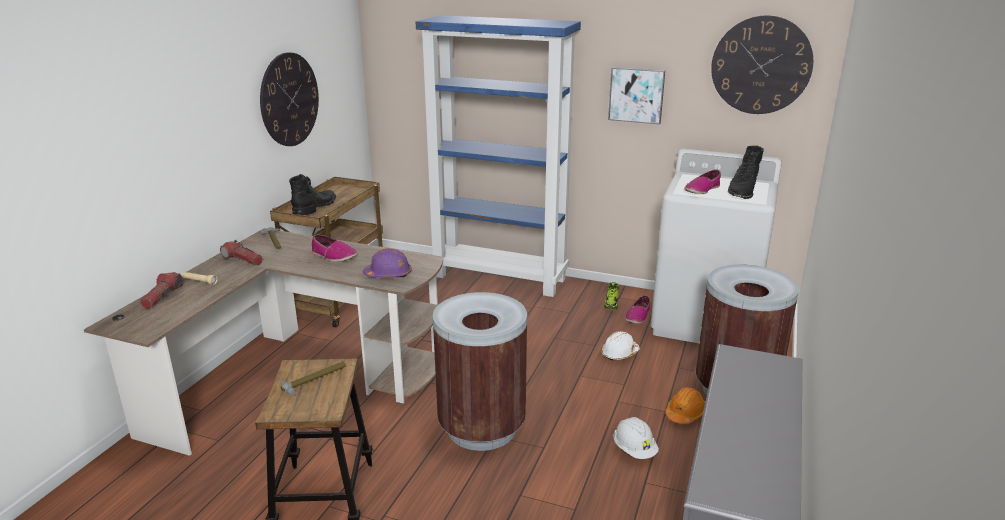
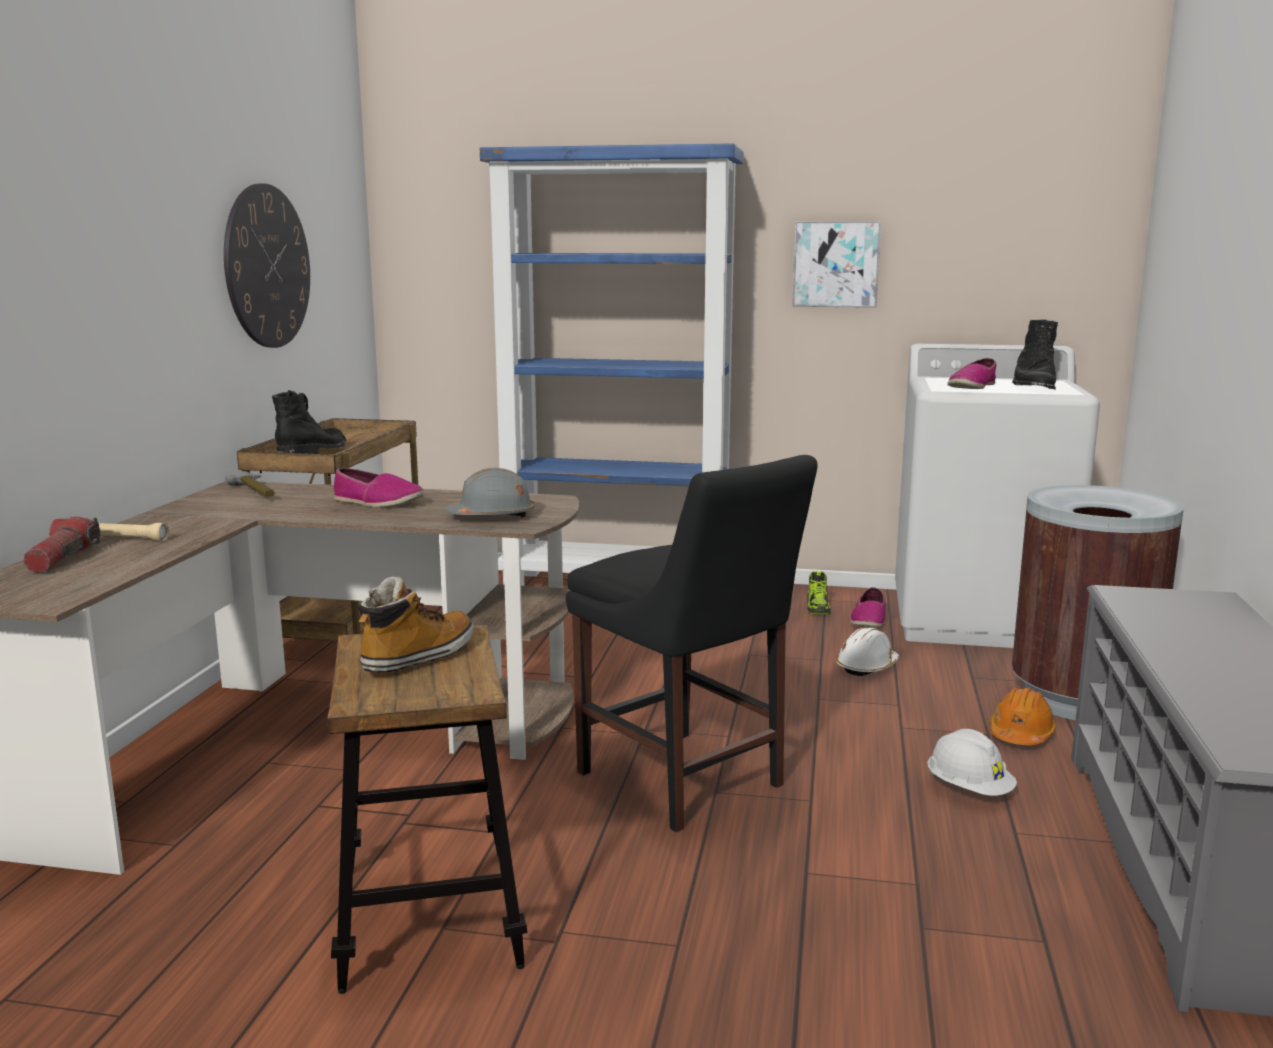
camera: 10 degrees left, 10 degrees down
(242, 260) = (206, 513): flashlight -> none
(314, 380) = (418, 656): hammer -> boot
(388, 274) = (492, 516): purple hard hat -> grey hard hat
(481, 428) = (685, 783): brown trash can -> black chair
(761, 65) = (1030, 204): wall clock -> none

